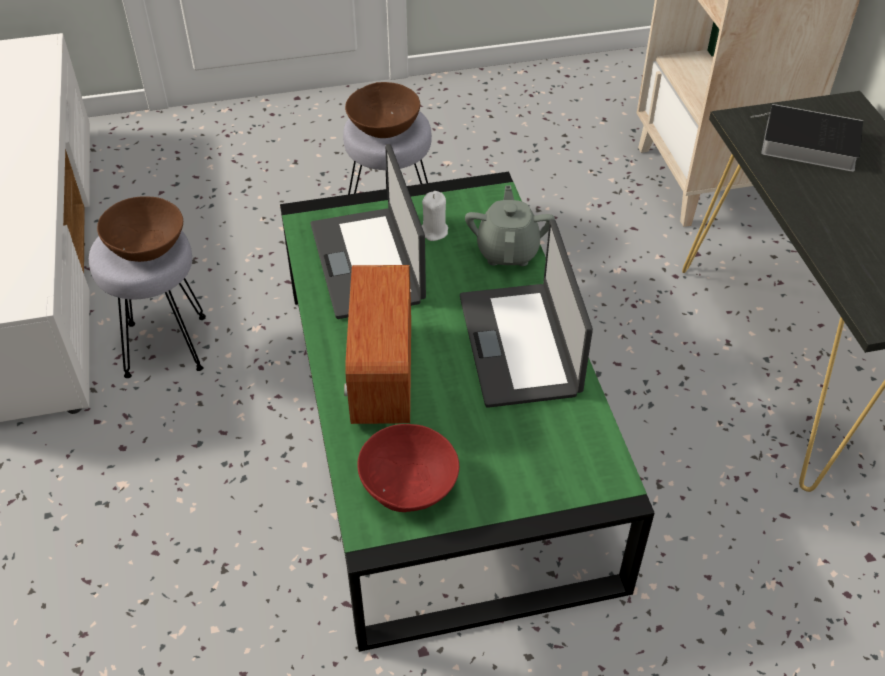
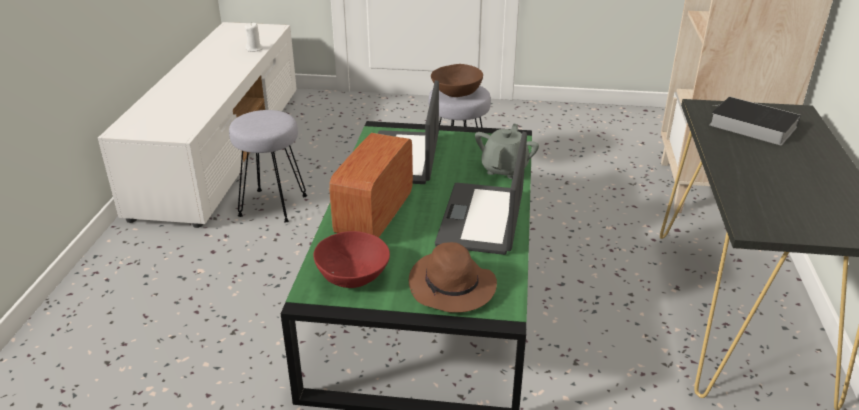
camera: 20 degrees right, 15 degrees down
(146, 246) = (267, 122): brown bowl -> none
(434, 231) = (459, 150): white candle -> white candle (254, 49)
(538, 467) = (452, 287): none -> brown hat

